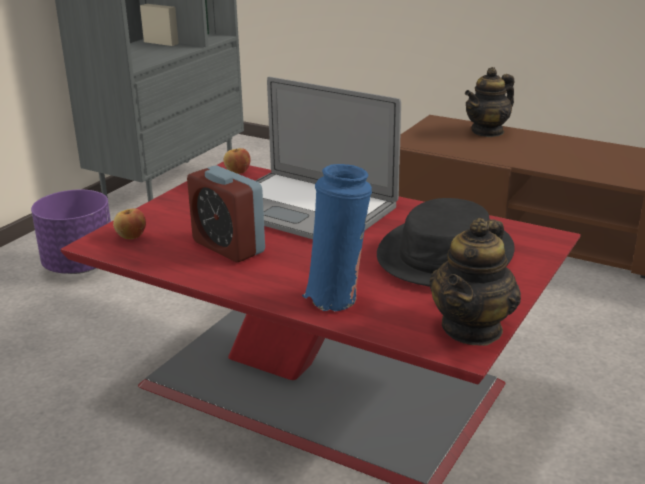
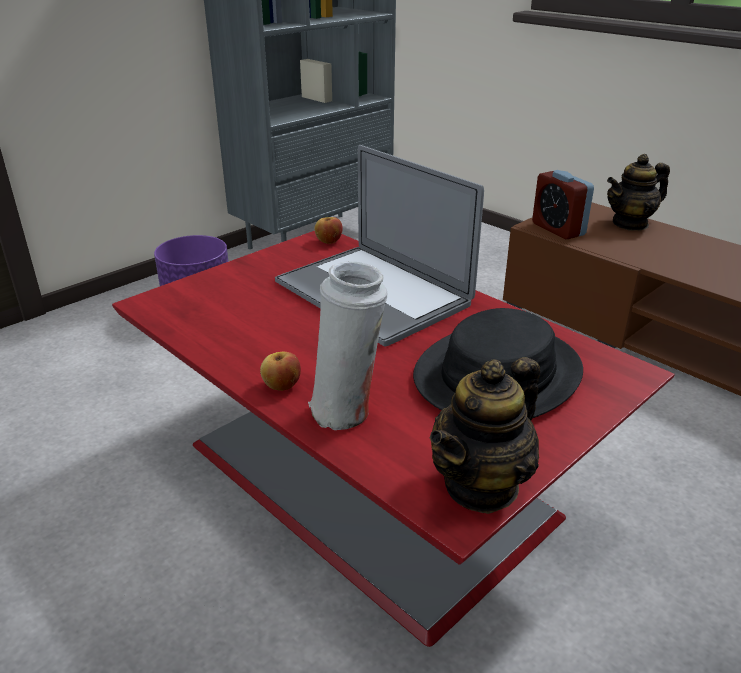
camera: 15 degrees right, 5 degrees up
(131, 236) = (184, 300): apple -> apple (281, 385)
(228, 247) = (270, 327): alarm clock -> alarm clock (558, 229)
(337, 298) = (347, 411): blue vase -> white vase

